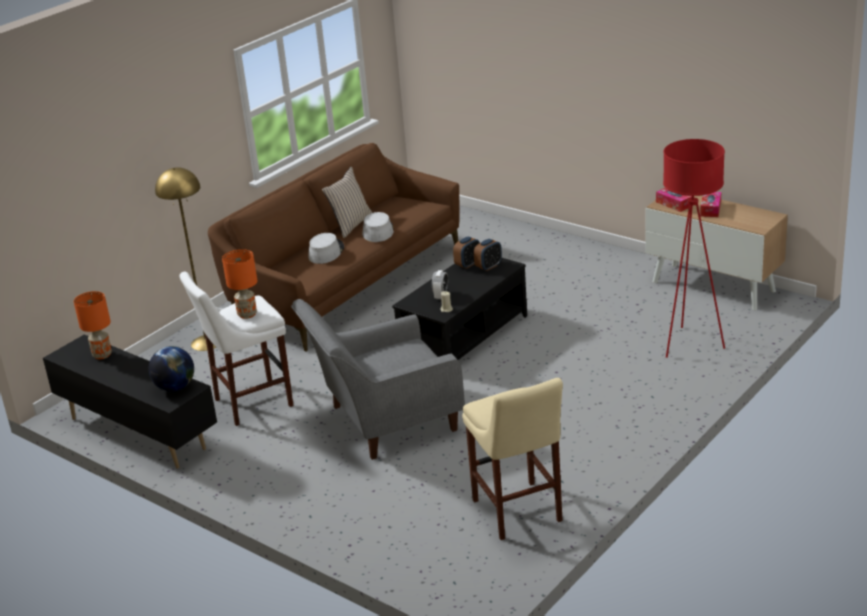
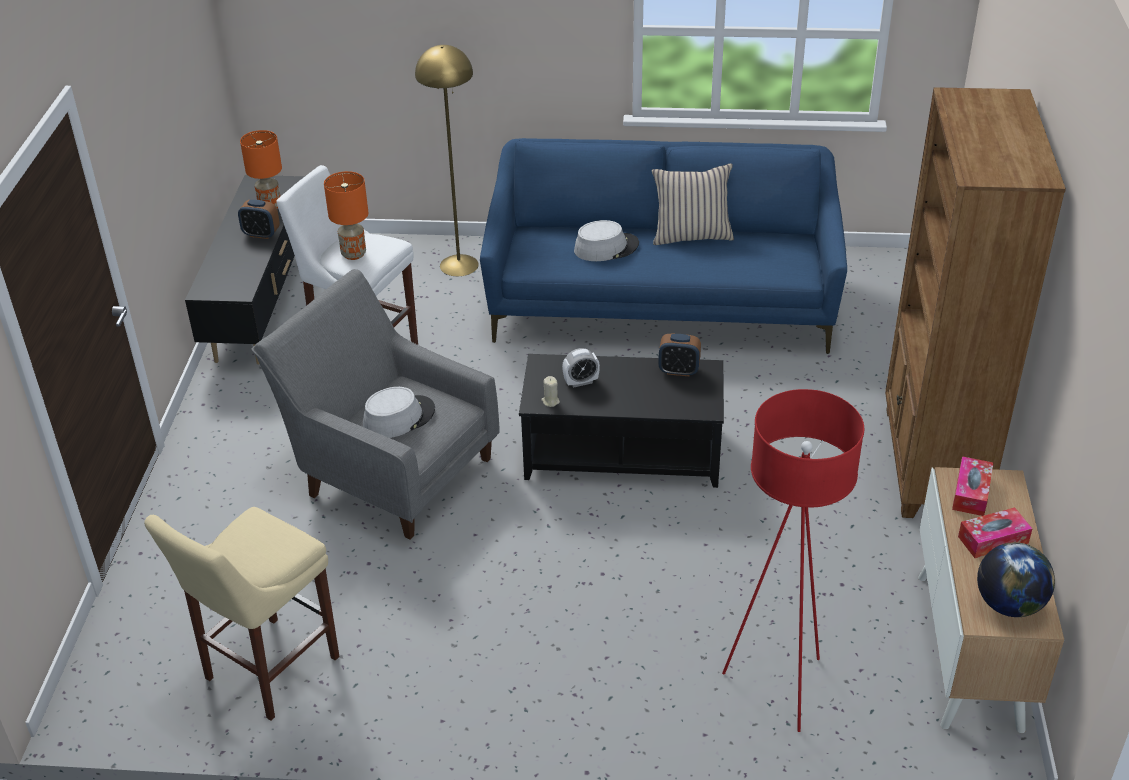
camera: 55 degrees right, 10 degrees up
(175, 387) = (234, 280): globe -> globe (1009, 605)
(345, 284) = (661, 302): brown sofa -> blue sofa
(378, 231) = (692, 262): grey hat -> grey hat (399, 417)
(488, 266) = (688, 391): alarm clock -> alarm clock (261, 234)
(577, 251) = (932, 464): none -> brown bookcase

